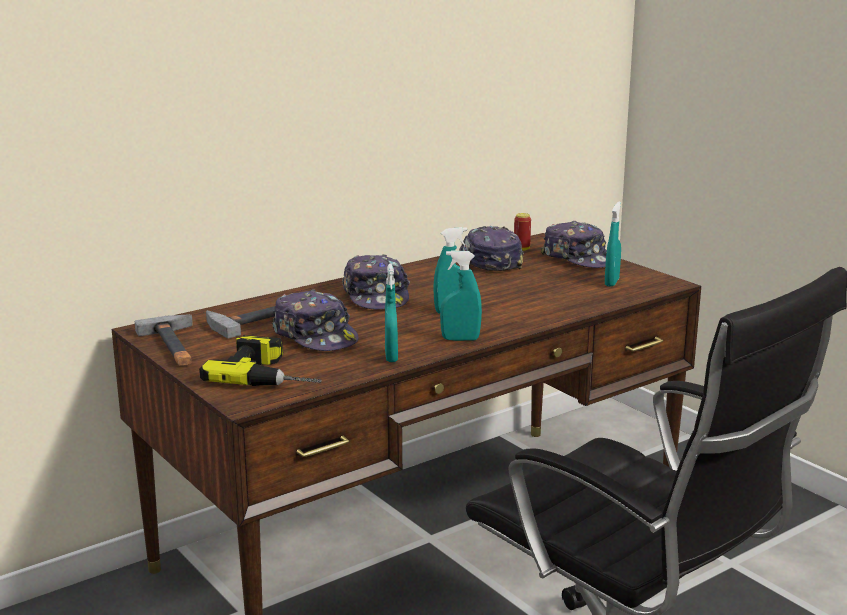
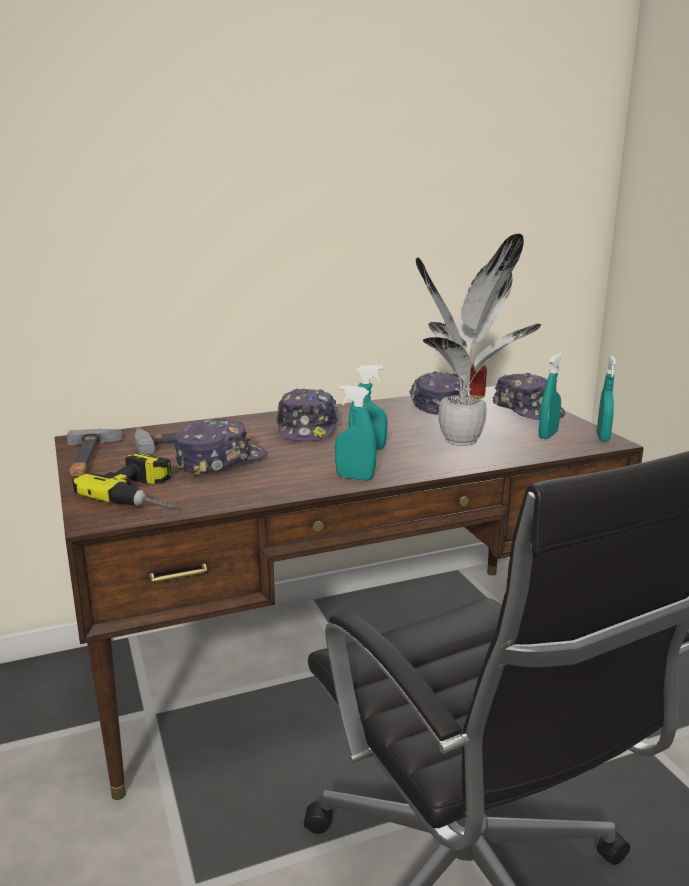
camera: 15 degrees right, 0 degrees up
(315, 336) = (220, 461): cap -> cap turned 105 degrees counterclockwise
(391, 357) = (273, 488): turquoise spray bottle -> turquoise spray bottle (602, 438)
(537, 296) = (463, 441): none -> potted plant

